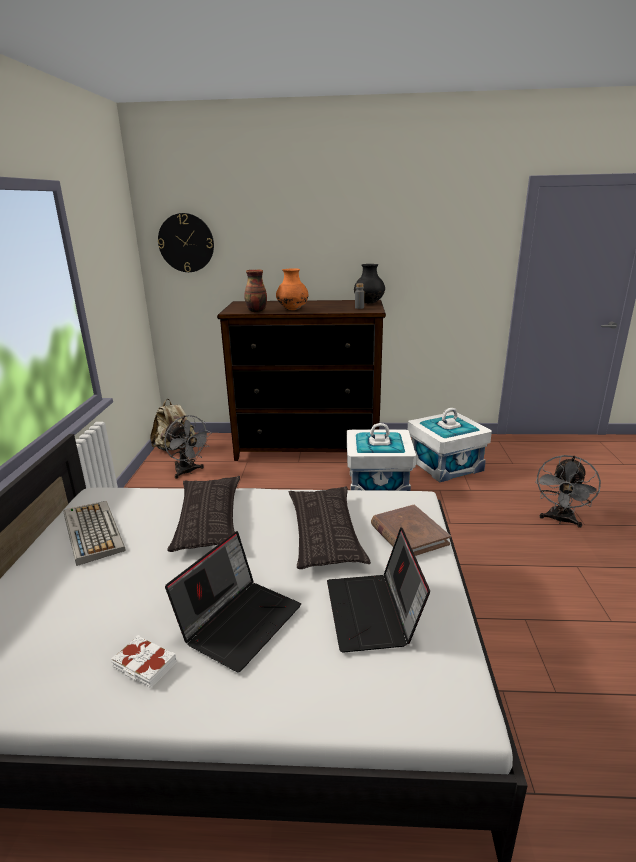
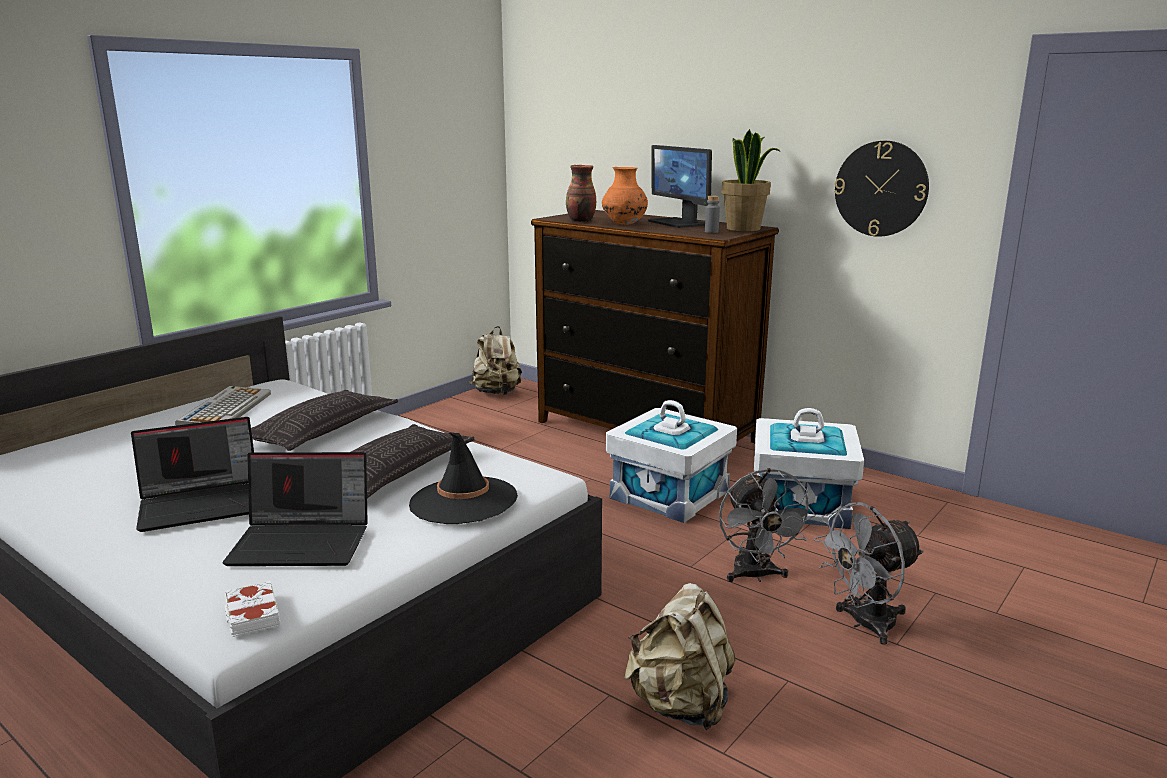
camera: 35 degrees right, 5 degrees down
(144, 666) = (100, 503): white book -> white book (252, 615)
(186, 243) = (551, 129): wall clock -> wall clock (881, 189)
(188, 472) = (476, 419): grey fan -> grey fan (755, 576)
(320, 304) = (678, 223): none -> monitor
(369, 303) = (744, 229): black vase -> potted plant
(374, 613) = (303, 542): laptop -> laptop turned 120 degrees counterclockwise
(408, 534) = (463, 501): brown book -> black hat
(560, 605) = (681, 705): none -> beige backpack

